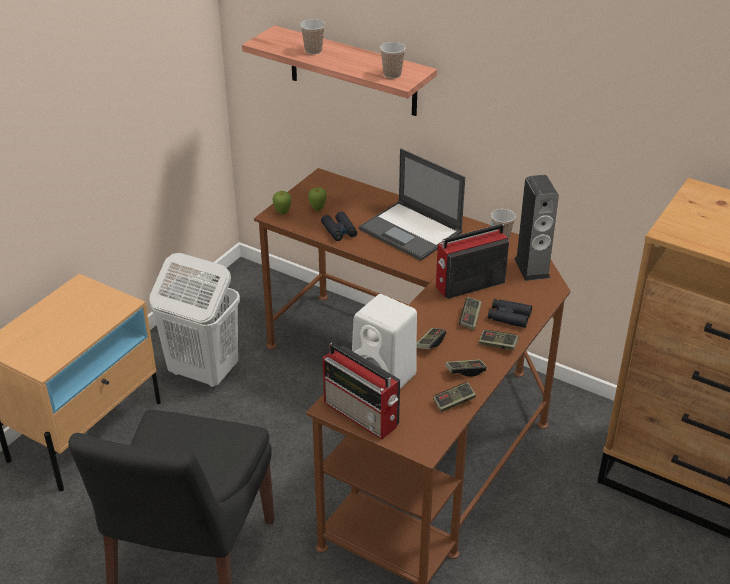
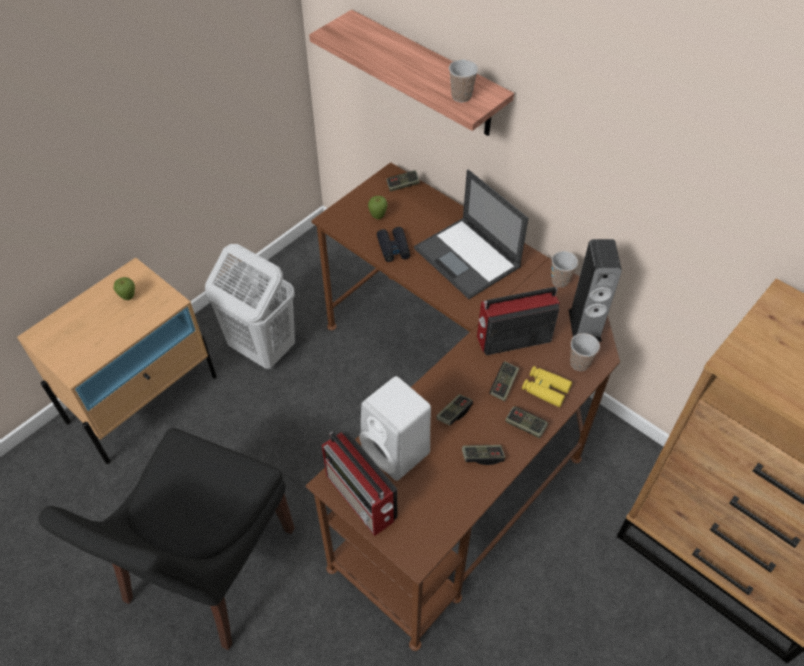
camera: 10 degrees right, 15 degrees up
(282, 213) = (341, 217): apple -> apple (128, 298)
(313, 51) = (383, 51): cup -> cup (579, 363)
(454, 402) = (461, 497): game controller -> game controller (403, 185)
(509, 317) = (545, 389): black binoculars -> yellow binoculars

